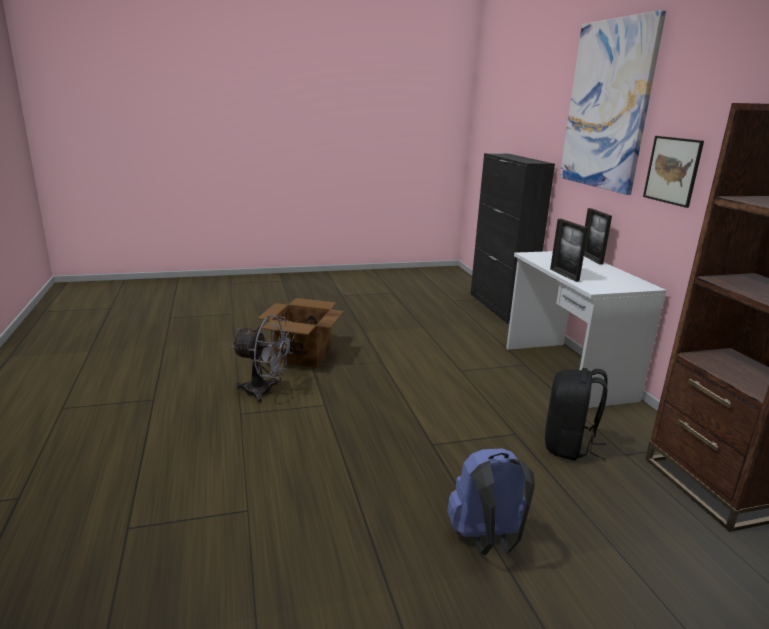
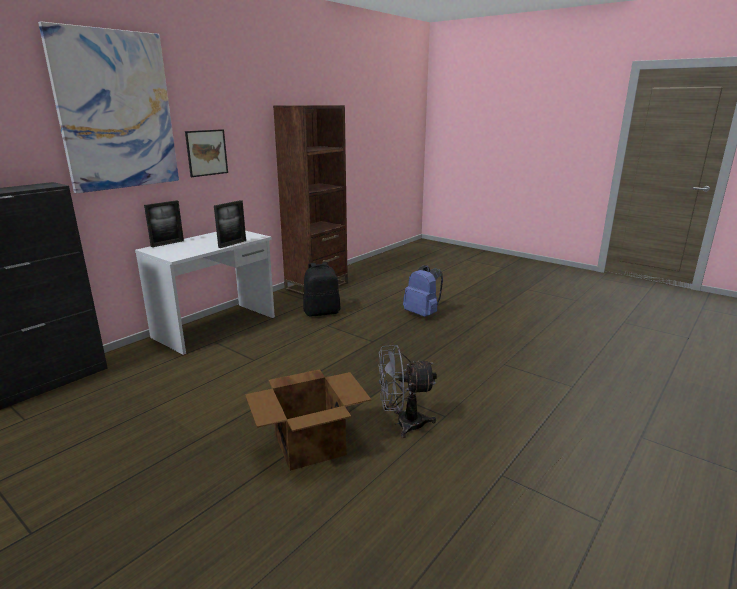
camera: 125 degrees left, 0 degrees up
(265, 392) = (402, 424): grey fan -> grey fan turned 75 degrees counterclockwise

